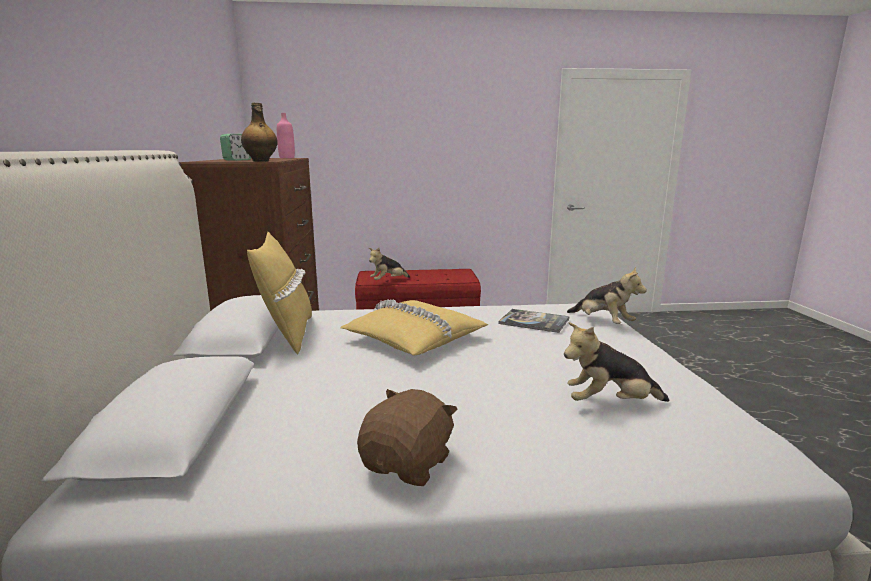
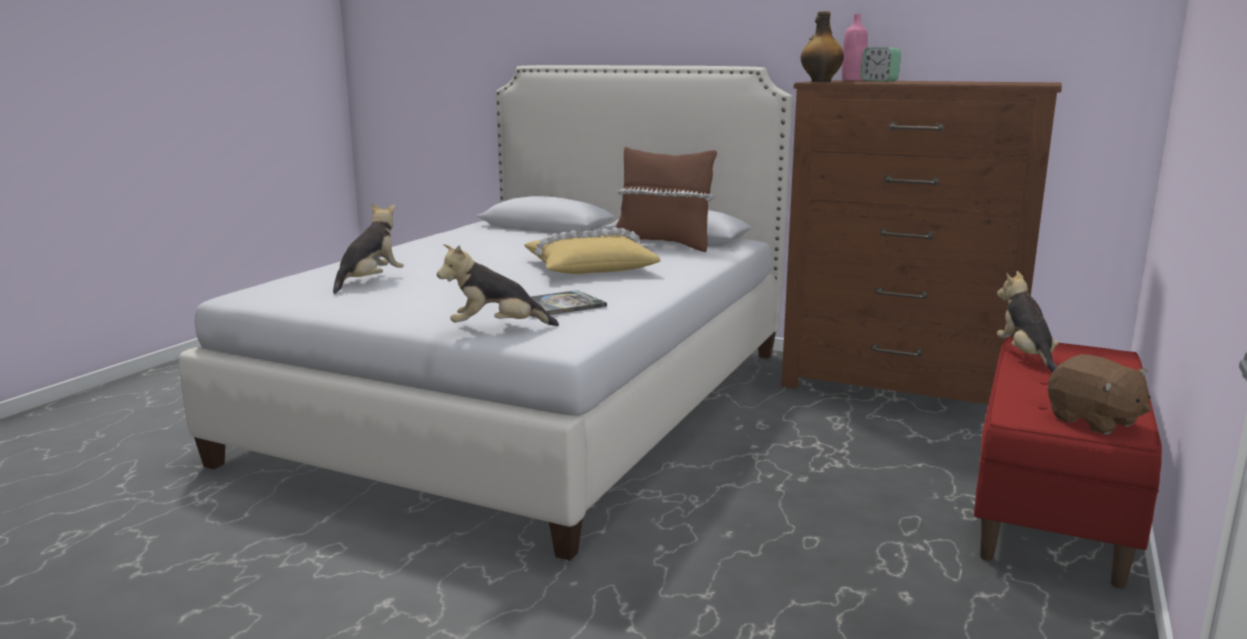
camera: 120 degrees right, 0 degrees up
(287, 158) = (1013, 83): pink bottle -> pink bottle (853, 80)
(287, 335) = (663, 245): yellow pillow -> brown pillow
(408, 464) = (422, 246): brown plush toy -> brown plush toy (1093, 421)

